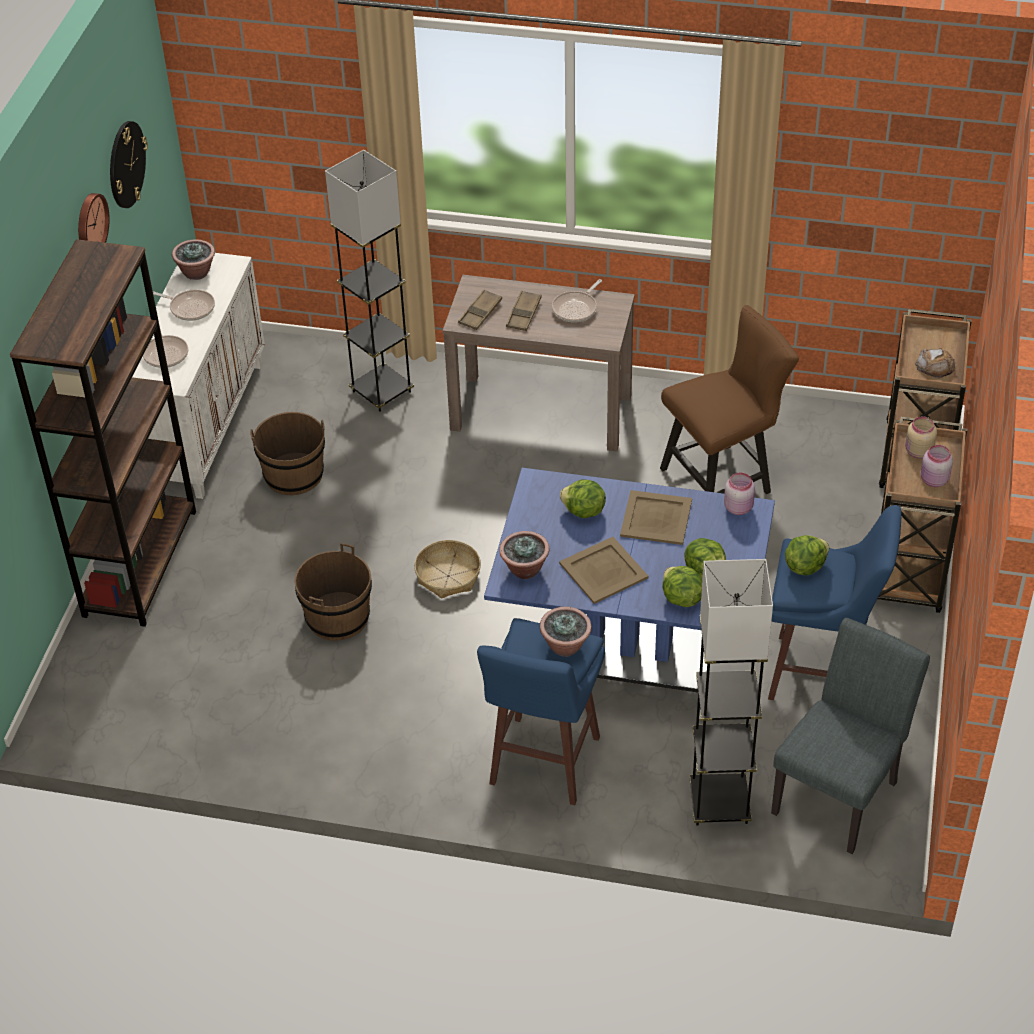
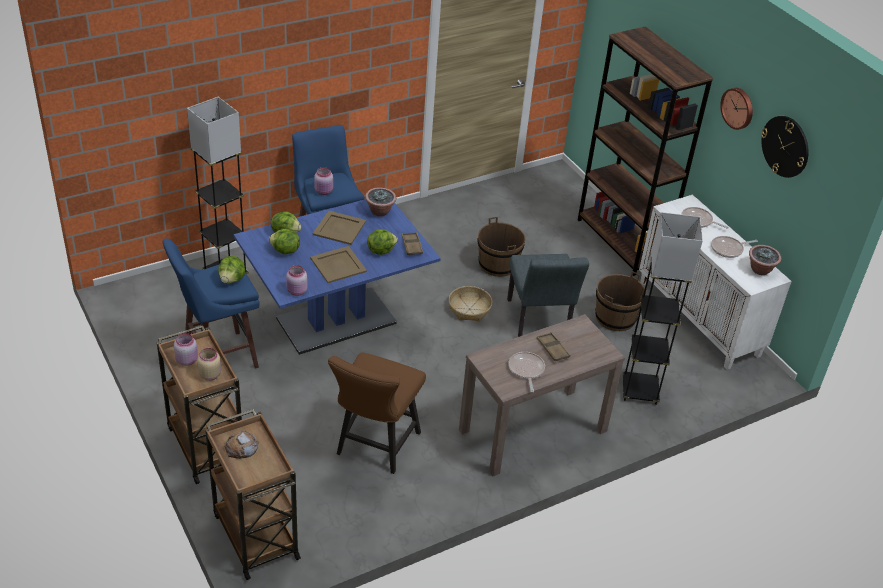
camera: 135 degrees right, 5 degrees down
(480, 313) = (578, 336): brown tray -> brown tray (412, 246)
(565, 646) = (324, 191): potted plant -> pink jar
(840, 791) = (166, 307): grey chair -> grey chair (539, 323)

